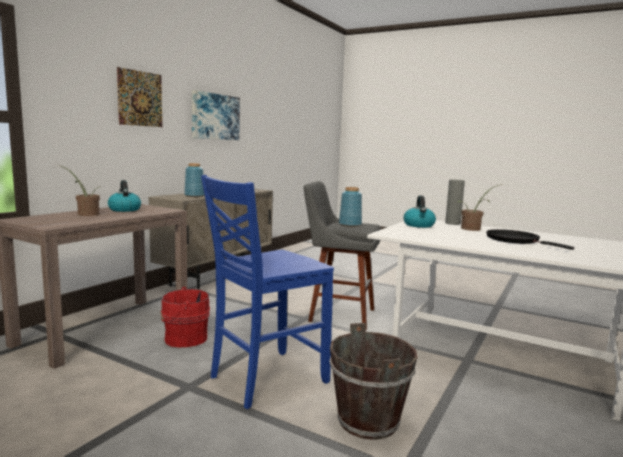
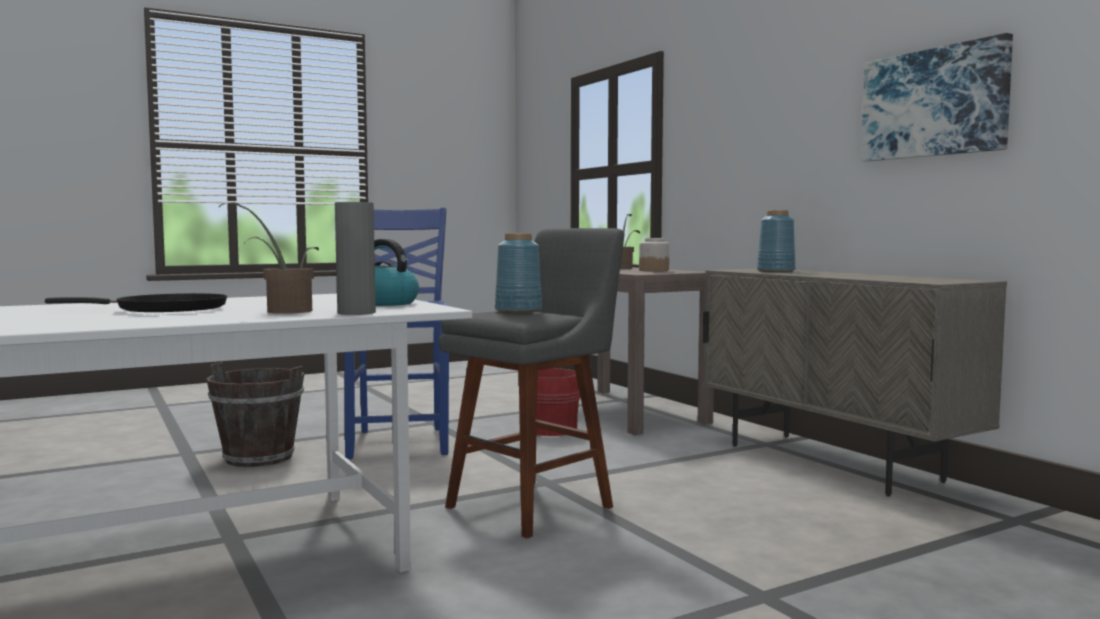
camera: 120 degrees right, 5 degrees down
(124, 209) = (653, 270): kettle -> jar
(140, 98) = (775, 110): picture -> none

